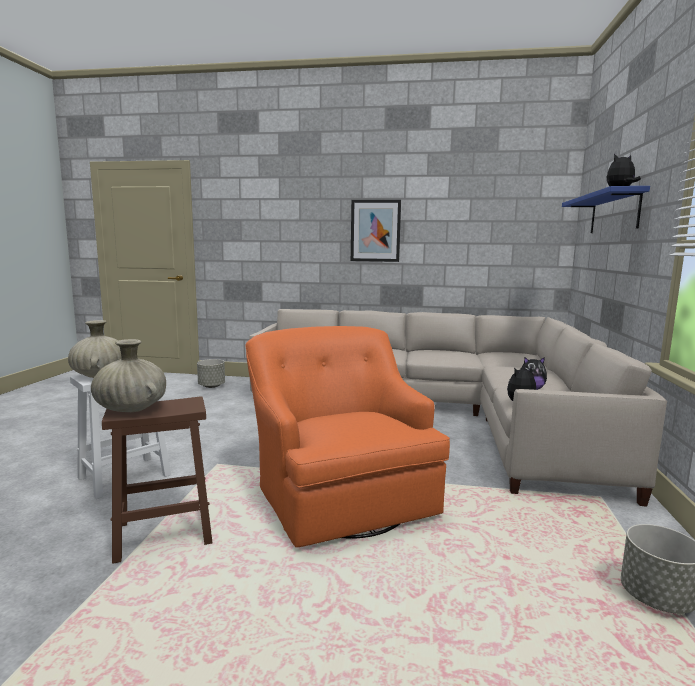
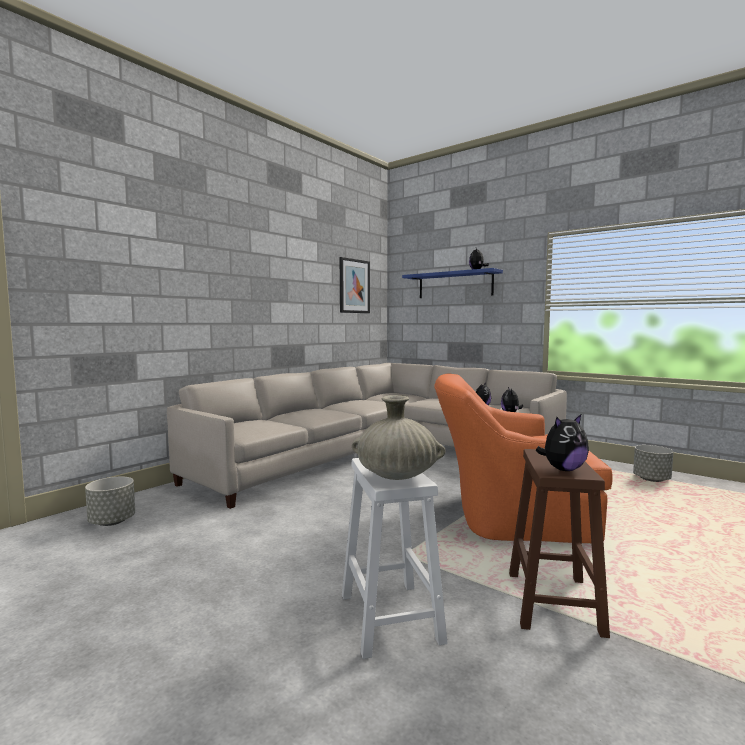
camera: 60 degrees left, 5 degrees down
(131, 409) = (563, 469): beige vase -> plush toy
(375, 231) = (265, 289): picture -> picture (354, 286)

